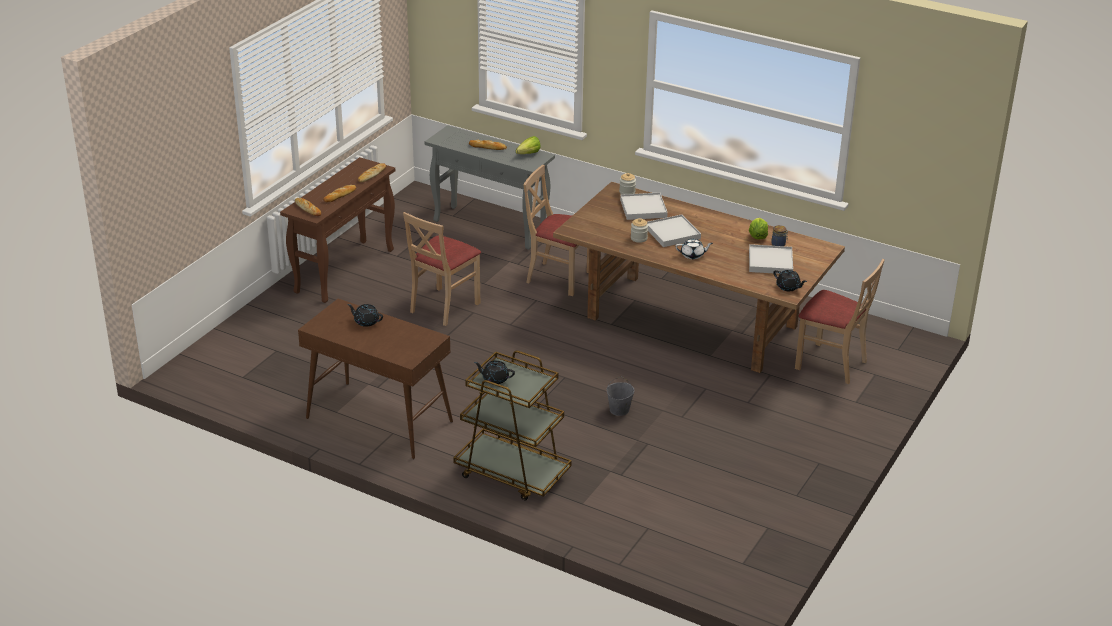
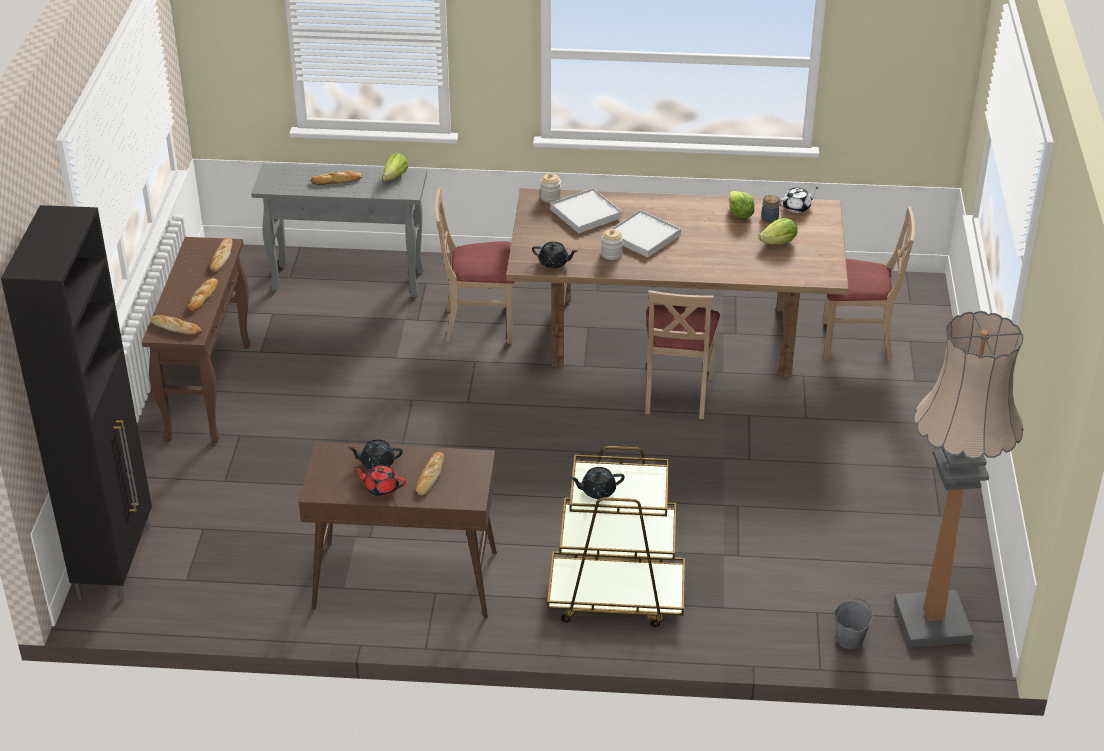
camera: 25 degrees left, 5 degrees up
(209, 354) = (116, 561): none -> black cabinet
(356, 337) = (381, 488): none -> red teapot
(393, 339) = (430, 476): none -> bread
(443, 306) = (370, 403): beige chair -> beige chair (677, 394)
(619, 410) = (675, 473): grey bucket -> grey bucket (849, 639)
(693, 255) = (688, 258): white teapot -> white teapot (797, 207)
(729, 561) = (932, 622): none -> floor lamp
(770, 262) = (779, 243): white tray -> lettuce
(788, 287) = (823, 269): black teapot -> black teapot (554, 262)

